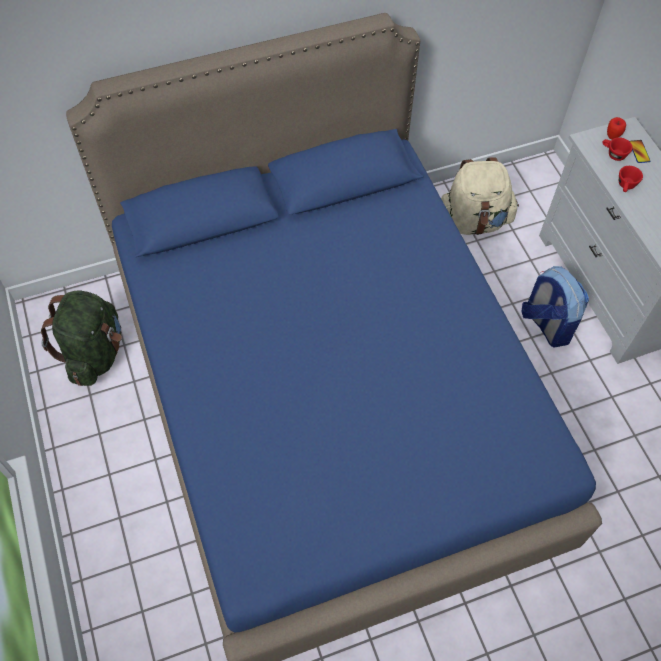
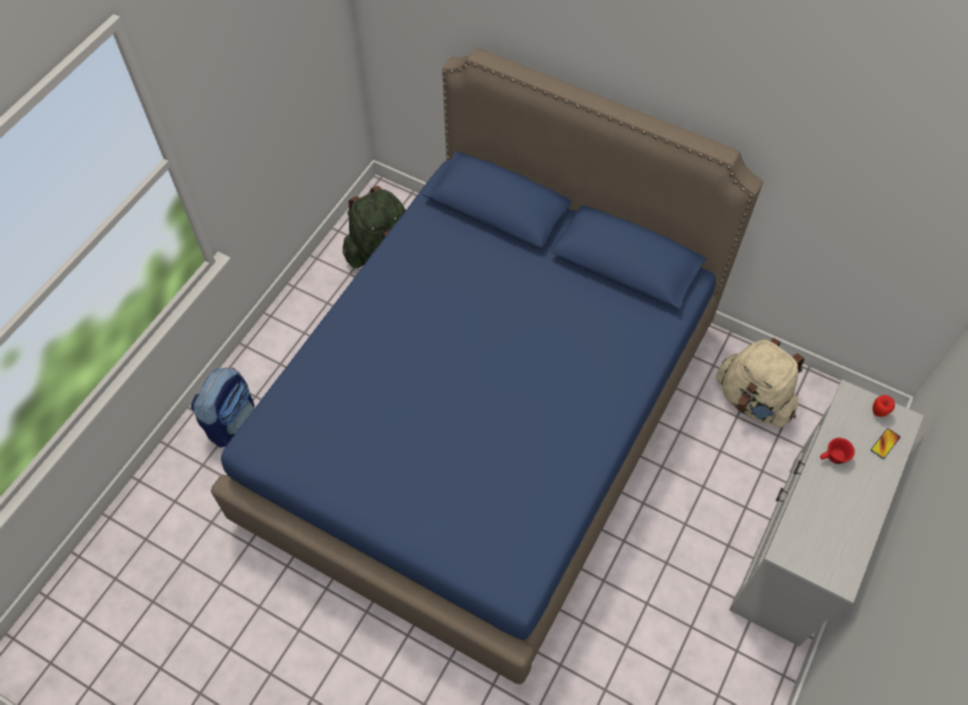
camera: 50 degrees right, 0 degrees up
(546, 324) = (709, 527): backpack -> backpack (232, 421)
(613, 154) = (858, 425): red cup -> none

